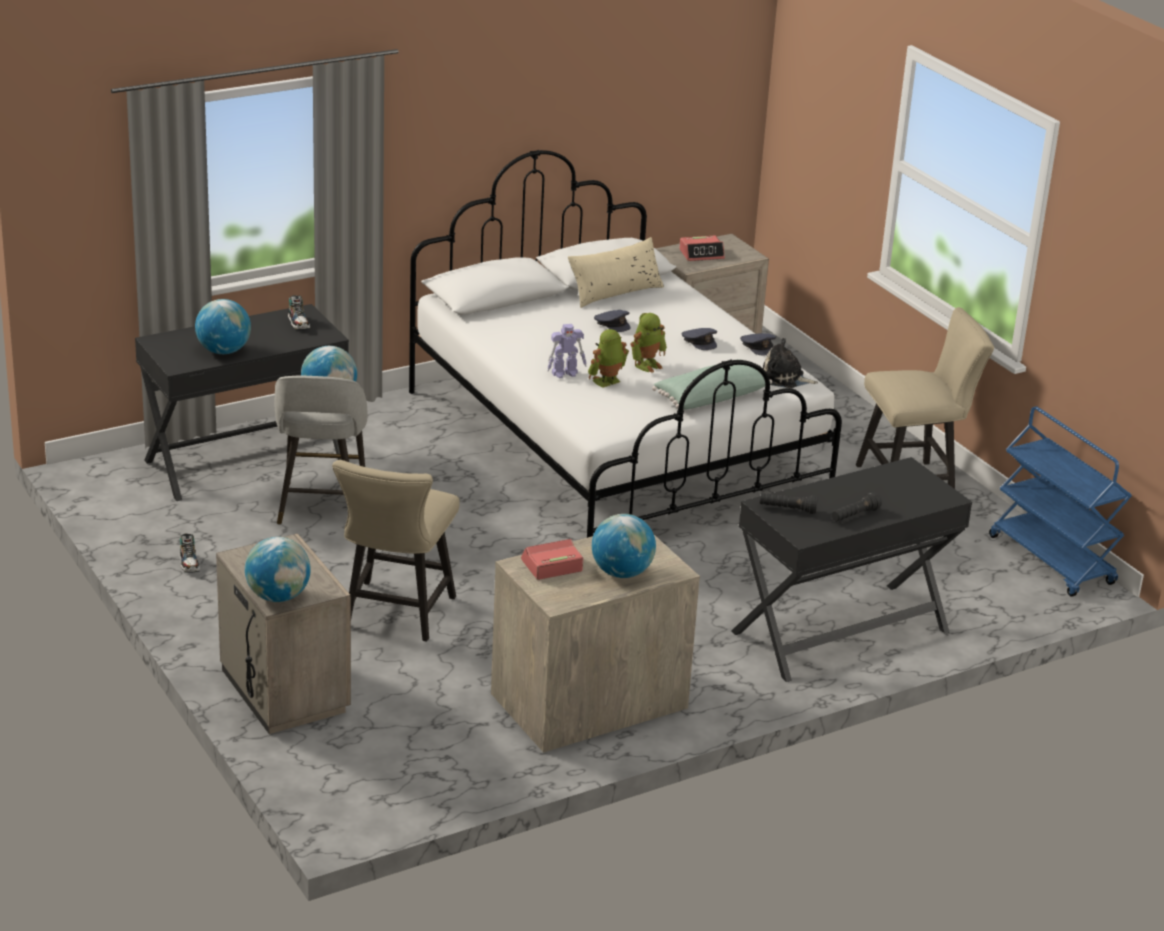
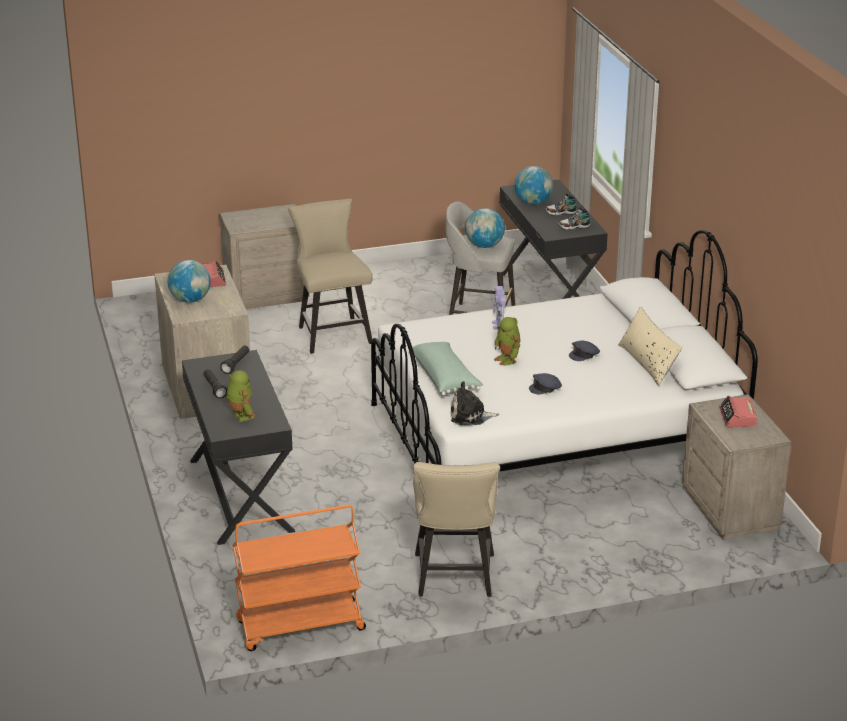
camera: 105 degrees right, 0 degrees up
(189, 563) = (419, 275): shoe -> shoe (561, 213)
(278, 596) = (238, 216): globe -> none
(395, 616) = (332, 333): beige chair -> beige chair turned 45 degrees clockwise
(607, 382) = (480, 340): toy robot -> toy robot (241, 415)
(758, 347) = (532, 413): grey cap -> none
(785, 378) = (470, 416): plush toy -> plush toy turned 120 degrees counterclockwise
(1052, 561) = (299, 626): blue cart -> orange cart

